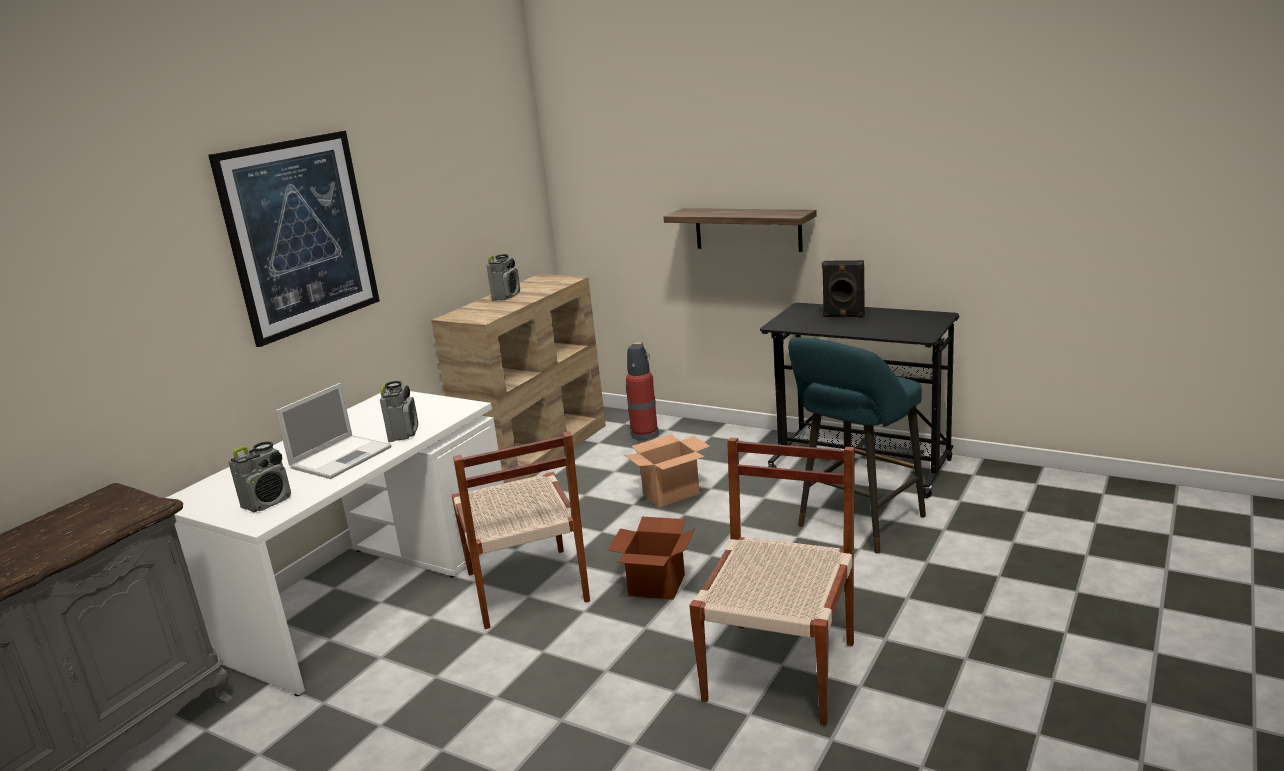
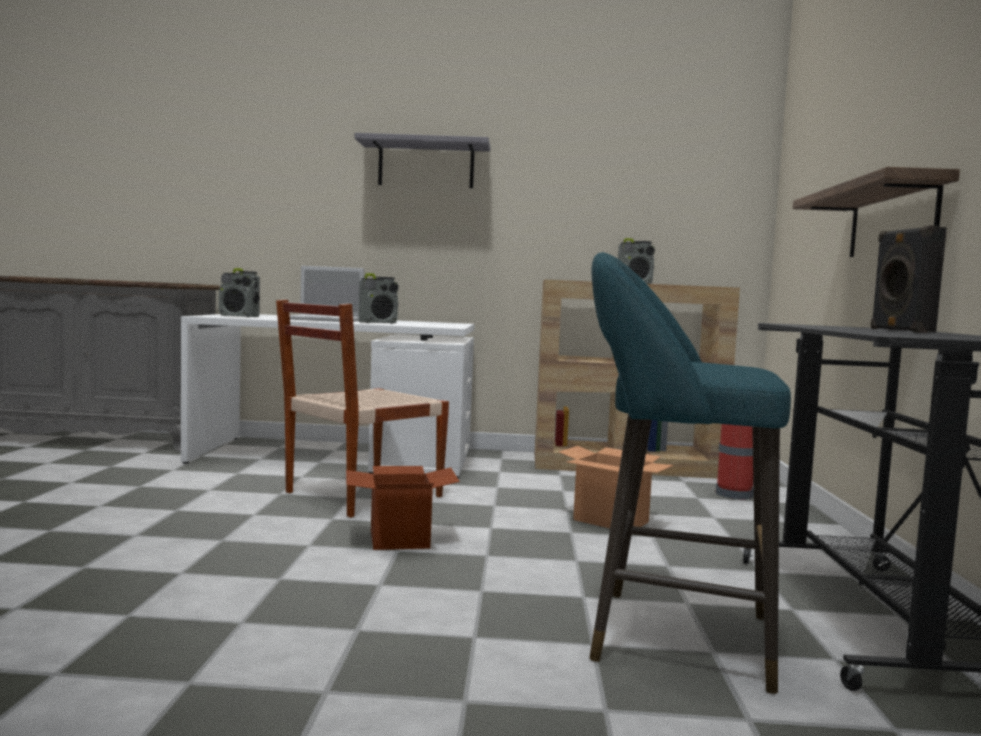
camera: 60 degrees right, 15 degrees down
(300, 235) = (426, 165): picture -> grey shelf
(781, 668) = (231, 623): chair -> none

